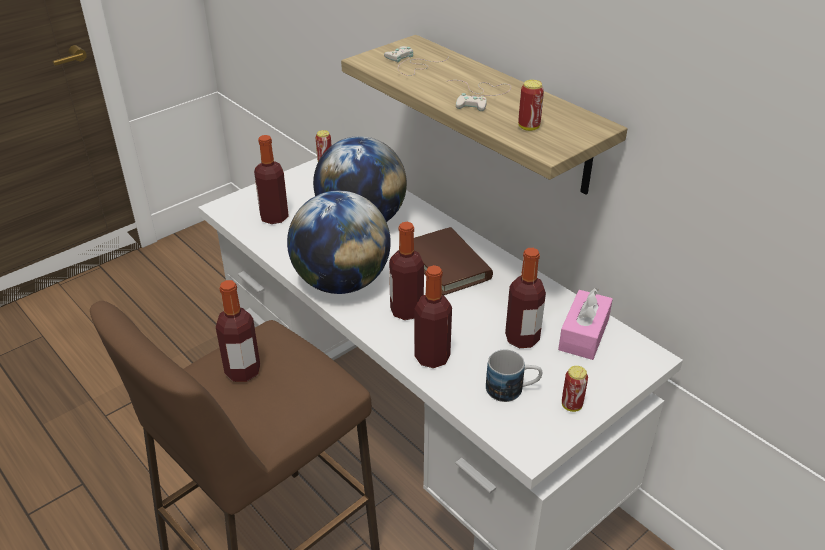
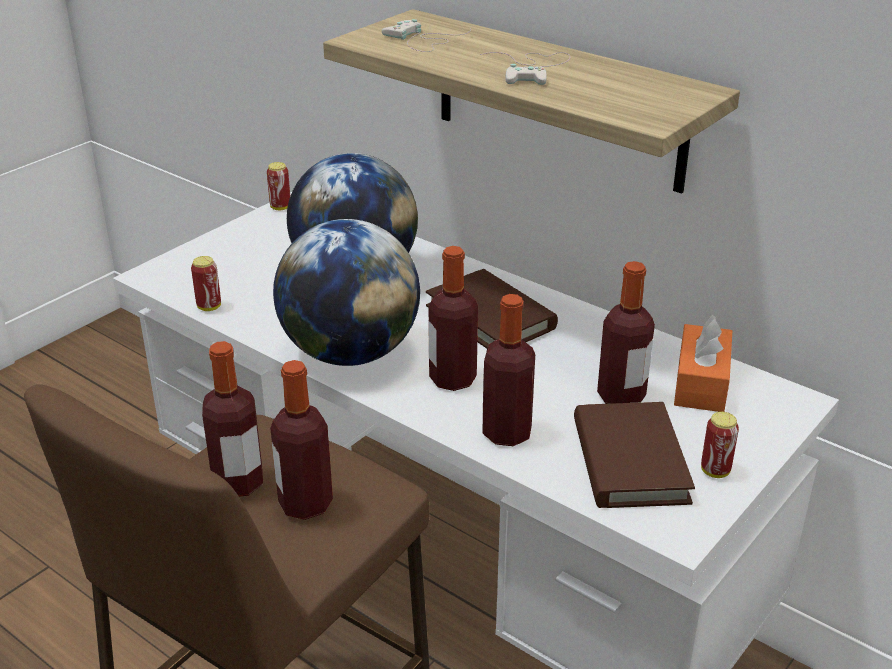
camera: 10 degrees left, 5 degrees down
(274, 217) = (229, 281): bottle -> bottle (305, 504)
(512, 390) = (629, 461): mug -> brown book
(528, 127) = (613, 98): can -> can (209, 307)
(583, 334) = (701, 383): pink tissue box -> orange tissue box

